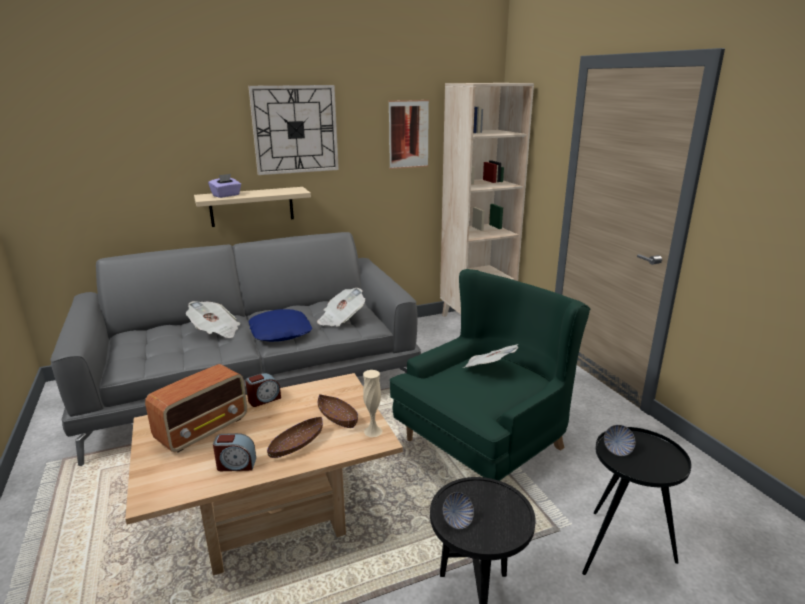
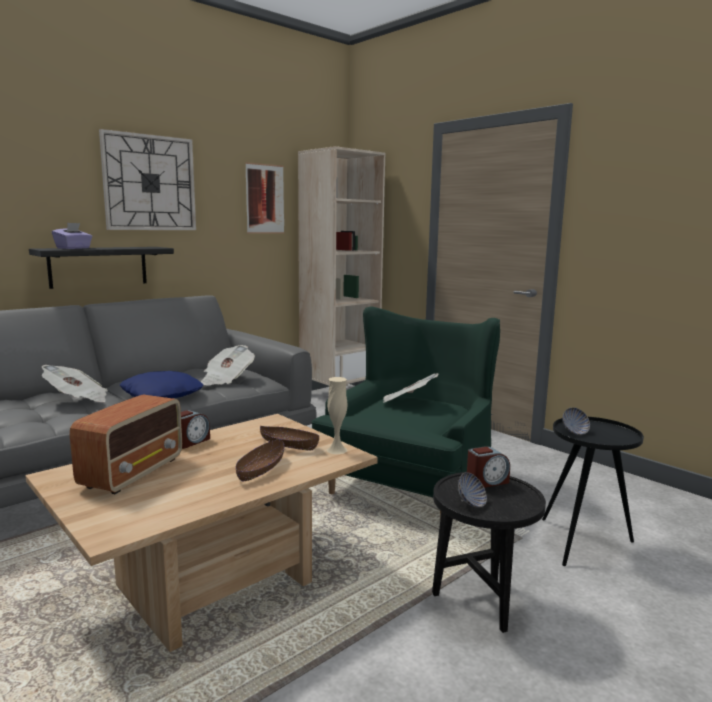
camera: 20 degrees left, 10 degrees down
(236, 464) = (201, 493): alarm clock -> alarm clock (486, 482)
(252, 206) = (98, 266): beige shelf -> black shelf

